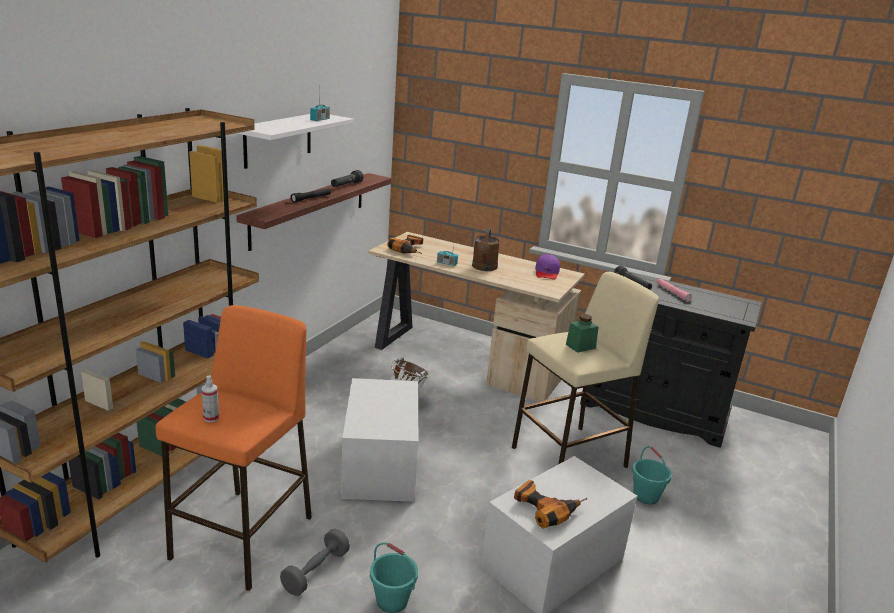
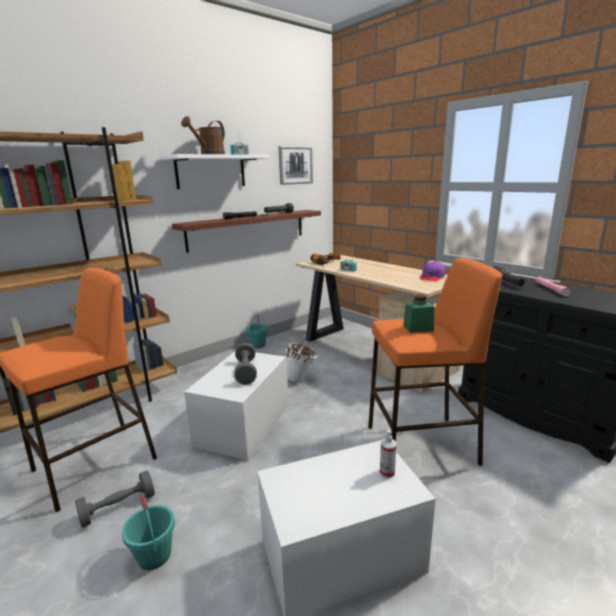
camera: 25 degrees right, 5 degrees down
(211, 418) = (31, 352): spray bottle -> spray bottle (387, 472)
(359, 117) = (295, 165): none -> picture
(390, 405) = (246, 371): none -> grey dumbbell
(484, 268) = (377, 273): brown watering can -> brown watering can (209, 154)
(545, 507) = (312, 490): power drill -> none
(570, 457) = (422, 444): beige stool -> orange stool
(646, 496) = (491, 501): turquoise bucket -> turquoise bucket (258, 345)

